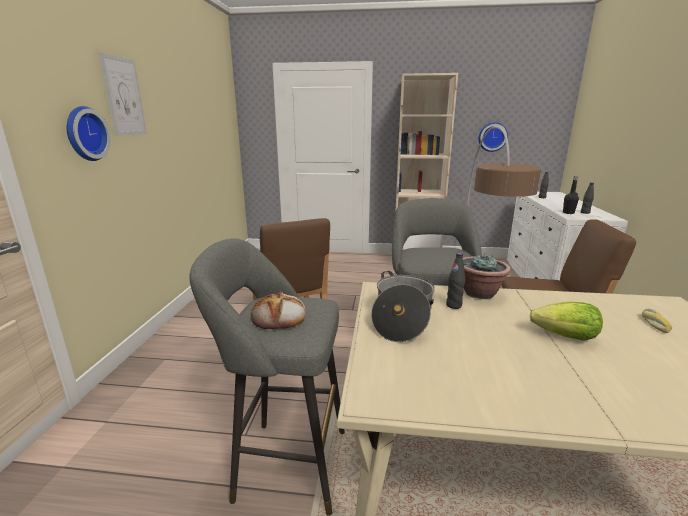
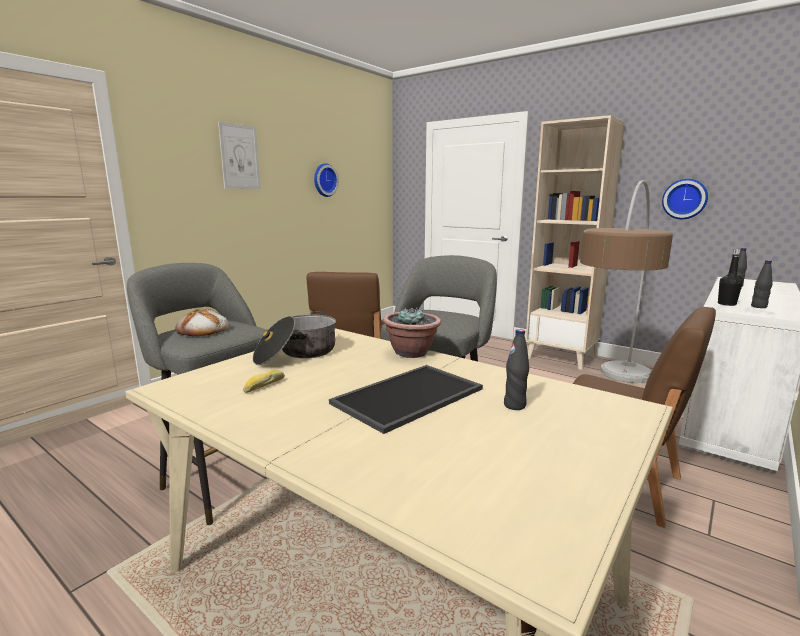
camera: 30 degrees right, 5 degrees down
(84, 134) = (192, 185): wall clock -> wall clock (324, 180)
(453, 305) = (363, 355): black bottle -> black bottle (514, 405)
(565, 337) = (409, 397): lettuce -> tray
(653, 323) = (544, 414): bread -> bread (264, 385)

